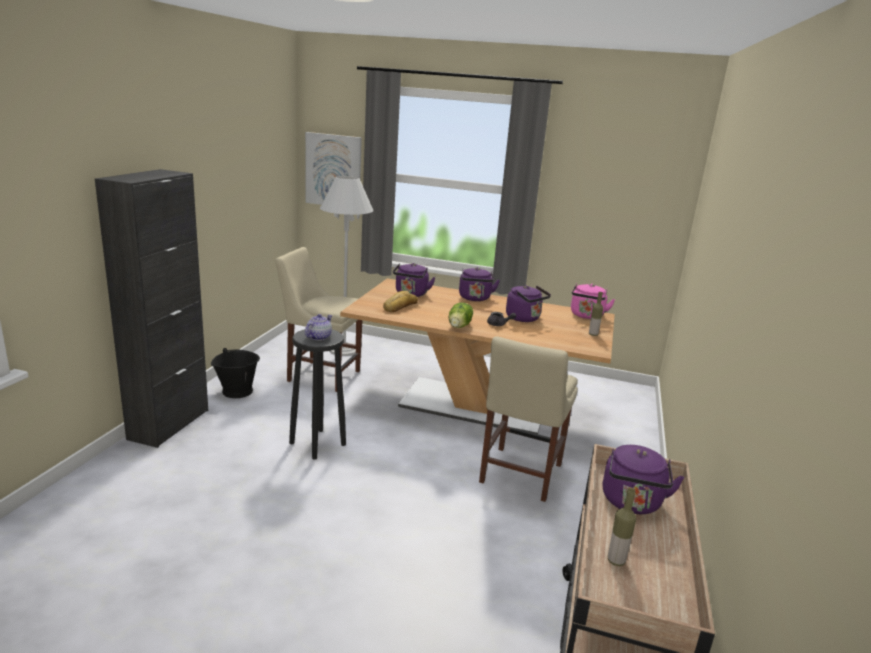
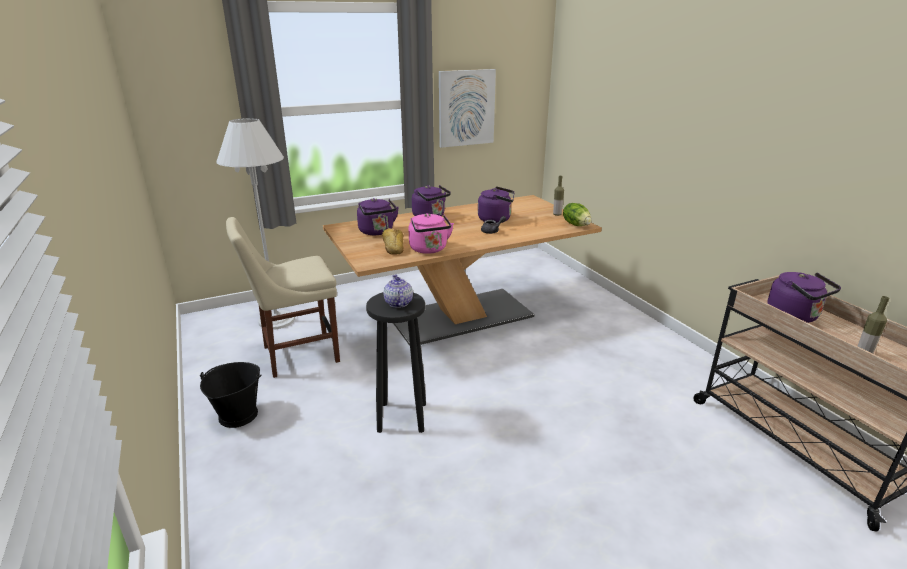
camera: 40 degrees left, 5 degrees up
(169, 424) = (221, 494): black cabinet -> none
(333, 170) = (190, 117): picture -> picture (466, 108)
(459, 326) = (473, 244): lettuce -> lettuce (576, 224)
(519, 475) = (570, 352): beige chair -> none
(586, 316) = (524, 202): pink kettle -> pink kettle (429, 249)

